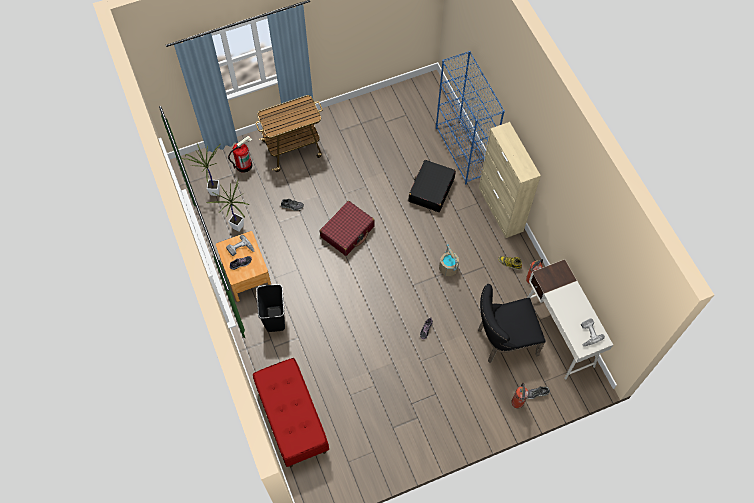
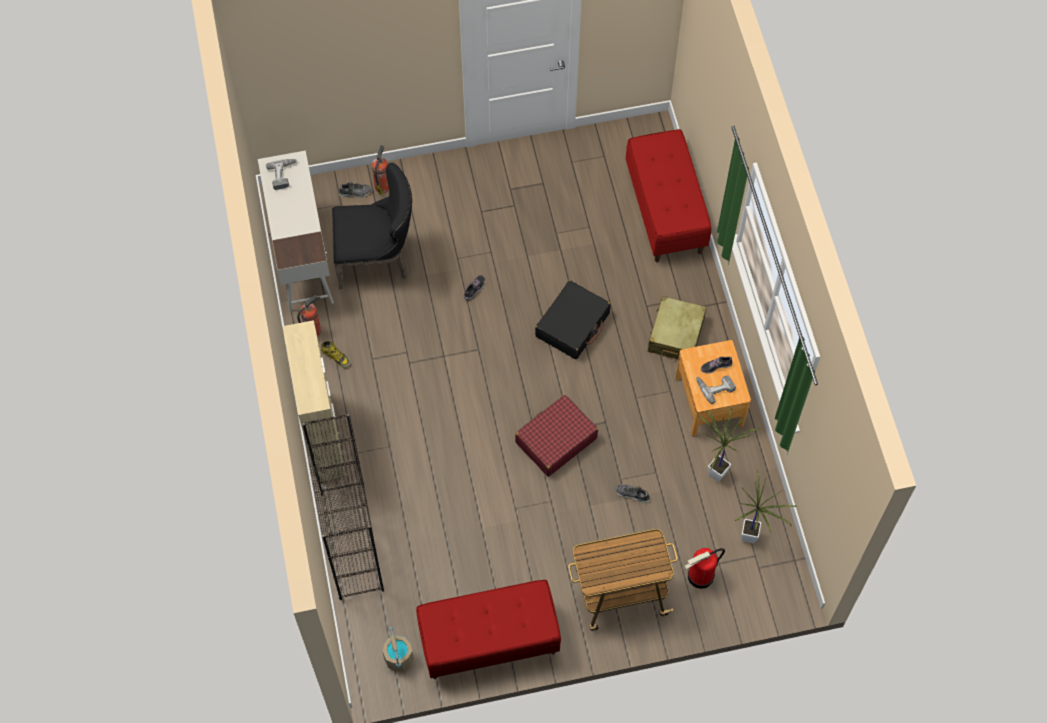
camera: 170 degrees left, 0 degrees up
(274, 319) = (676, 335): black trash can -> beige suitcase
(366, 111) = (489, 641): none -> red bench
(431, 190) = (417, 485): black suitcase -> black suitcase (573, 325)
(448, 268) = (423, 364): beige bucket -> beige bucket (398, 657)
(463, 151) = (351, 541): blue bookcase -> black bookcase

